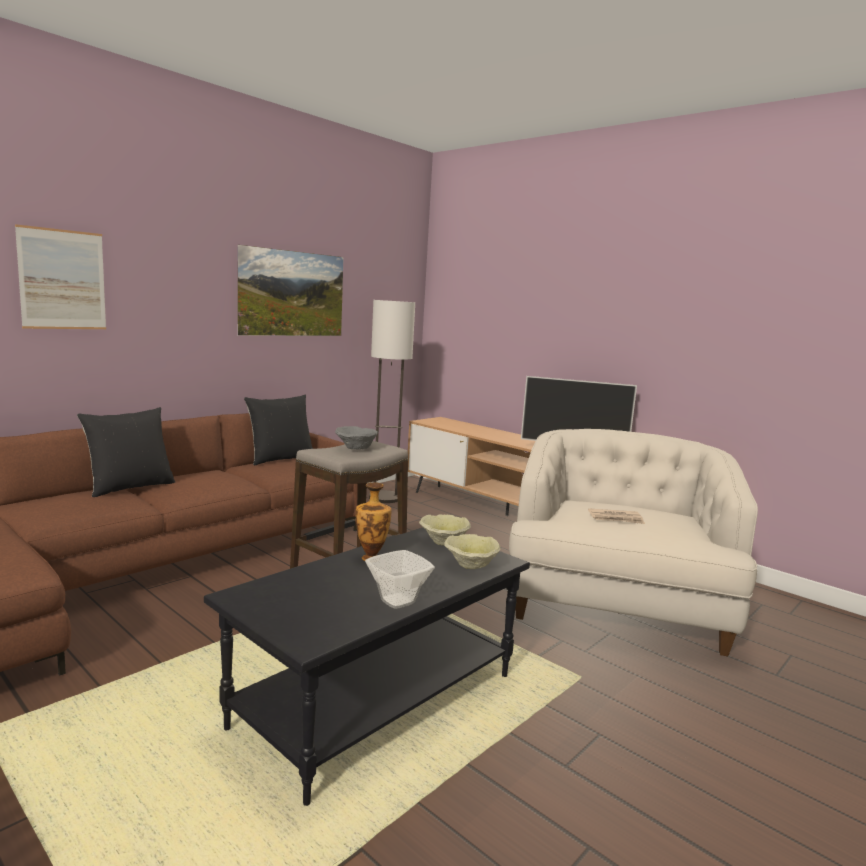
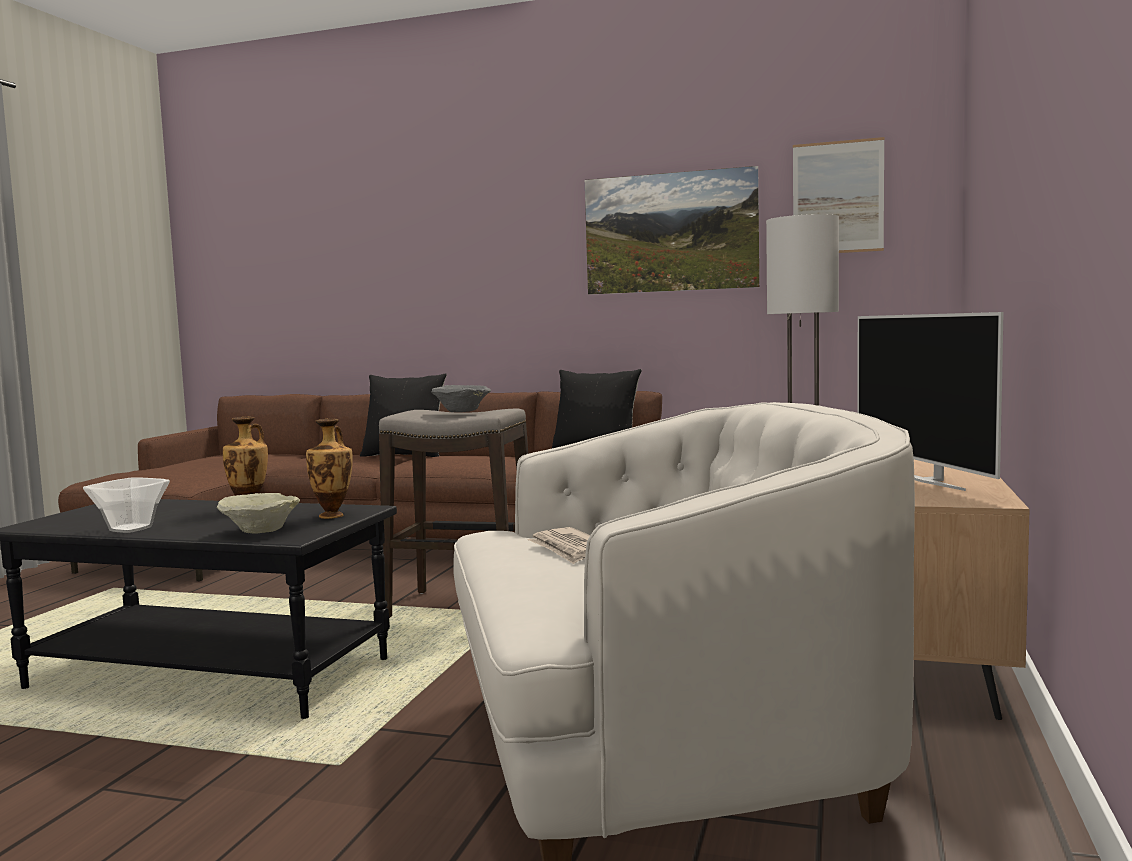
camera: 65 degrees right, 5 degrees down
(62, 279) = (404, 248): picture -> picture (837, 197)
(443, 542) = (333, 515): beige bowl -> vase

